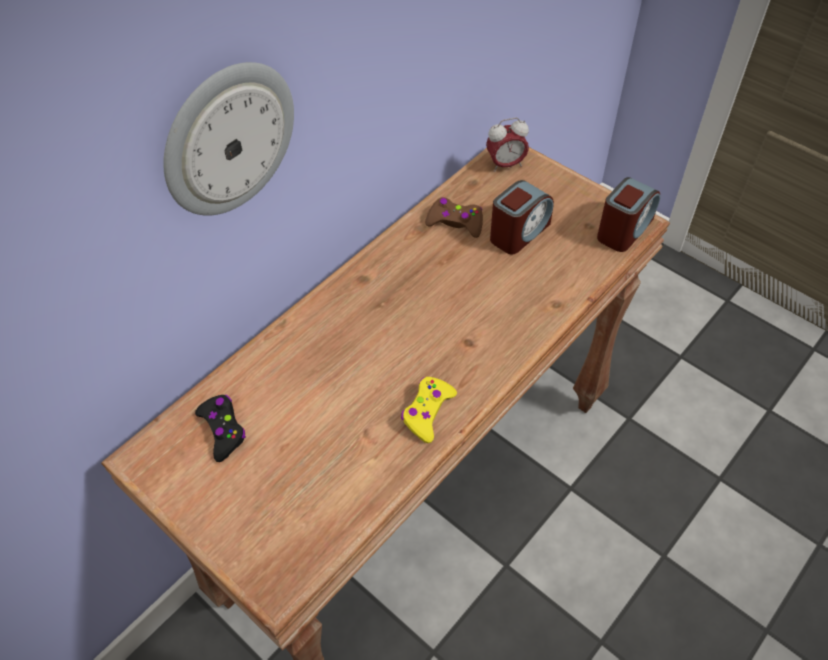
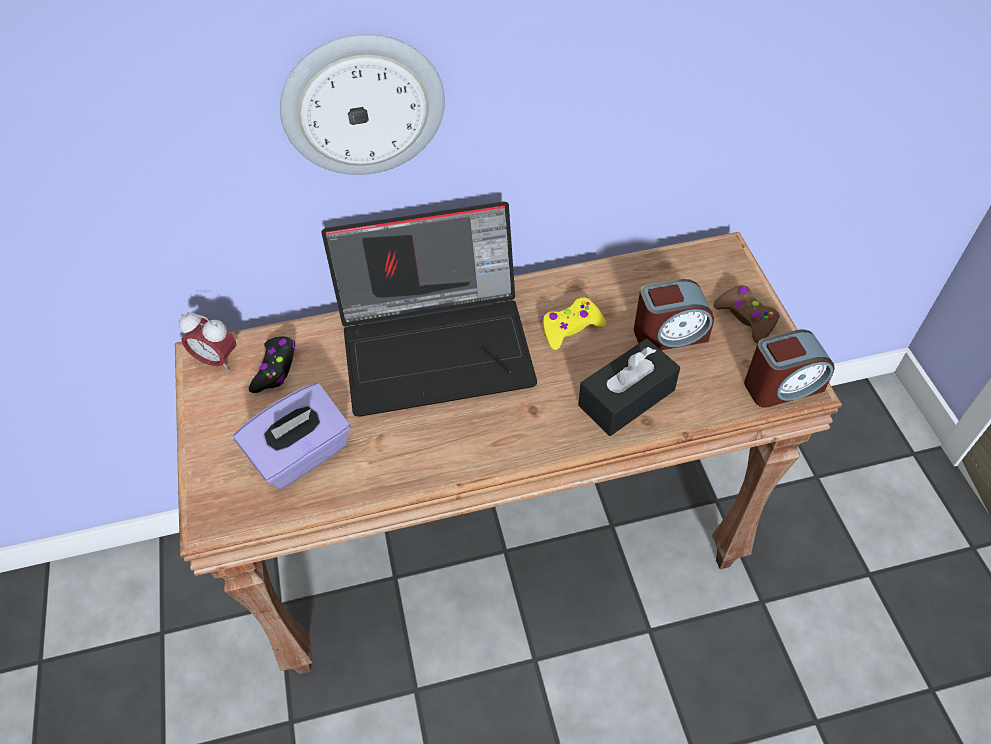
camera: 35 degrees right, 0 degrees up
(312, 485) = (302, 454): none -> purple tissue box
(350, 333) = (438, 345): none -> laptop
(427, 412) = (444, 450): yellow game controller -> yellow game controller (570, 328)
(455, 222) = (616, 294): brown game controller -> brown game controller (746, 318)
(505, 165) = (713, 262): alarm clock -> alarm clock (217, 360)
(528, 295) = (626, 398): none -> black tissue box

